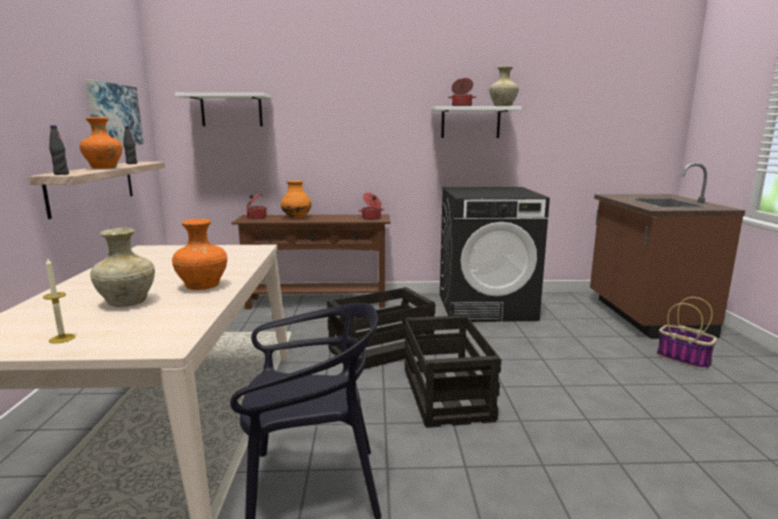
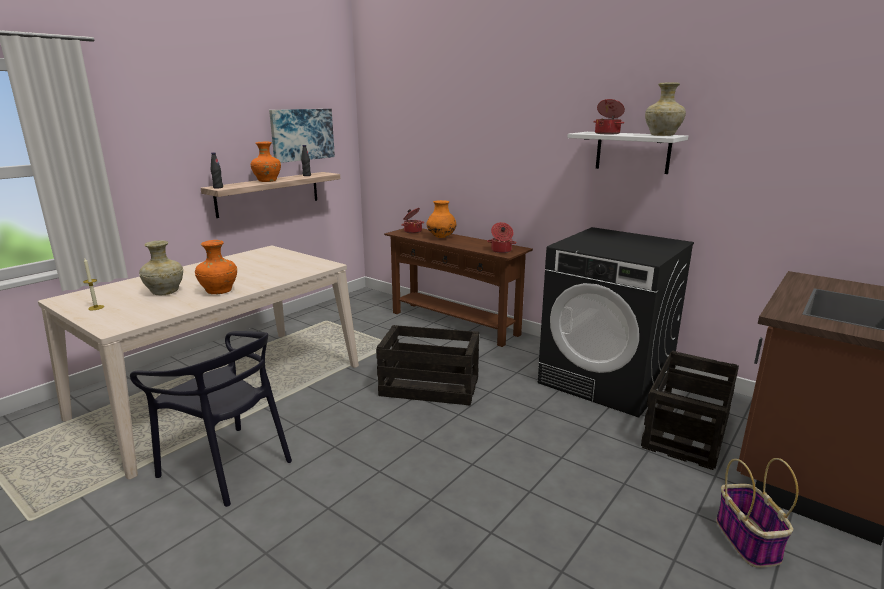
camera: 40 degrees right, 5 degrees up
(231, 110) = (408, 127): white shelf -> none
(447, 394) = (414, 447): crate -> crate (686, 432)

